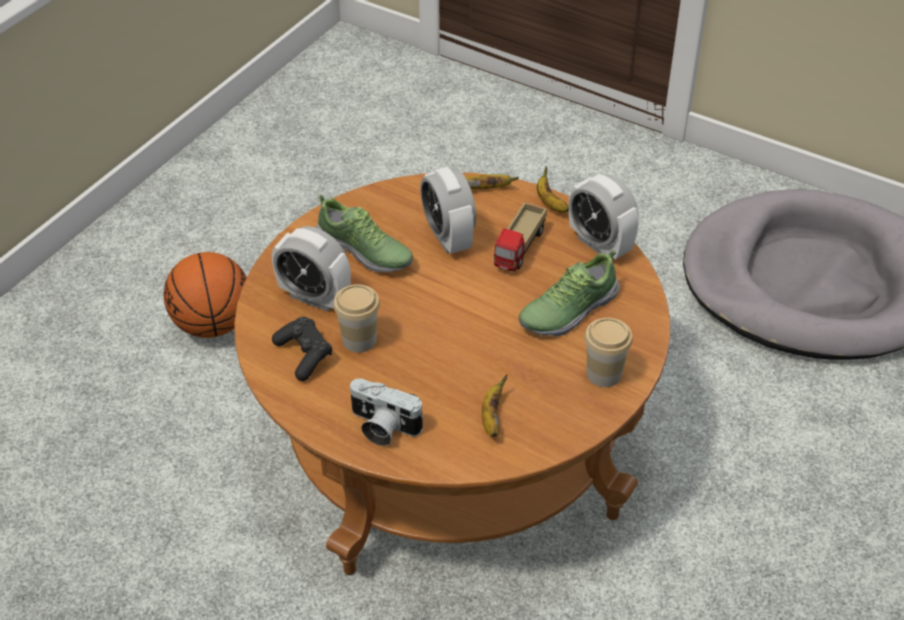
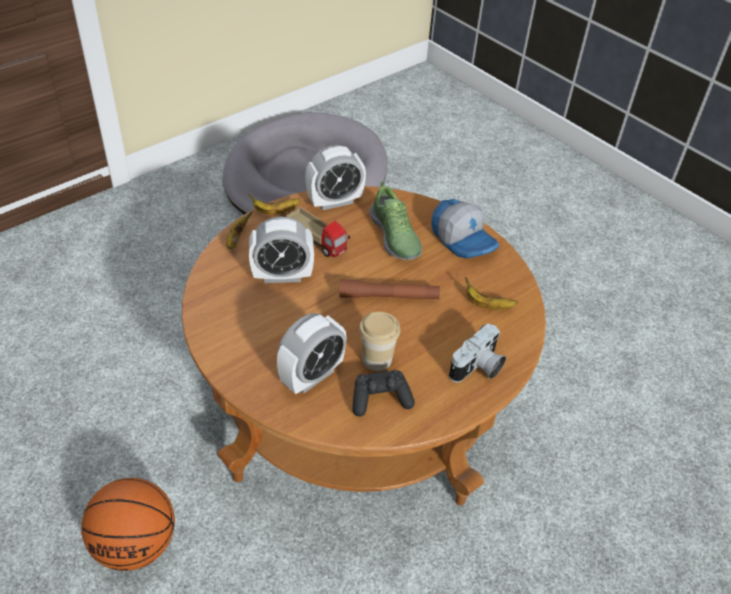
camera: 75 degrees left, 0 degrees up
(365, 251) = (271, 329): shoe -> none
(460, 328) = (388, 297): none -> brown flashlight
(604, 374) = (463, 239): cup -> cap

